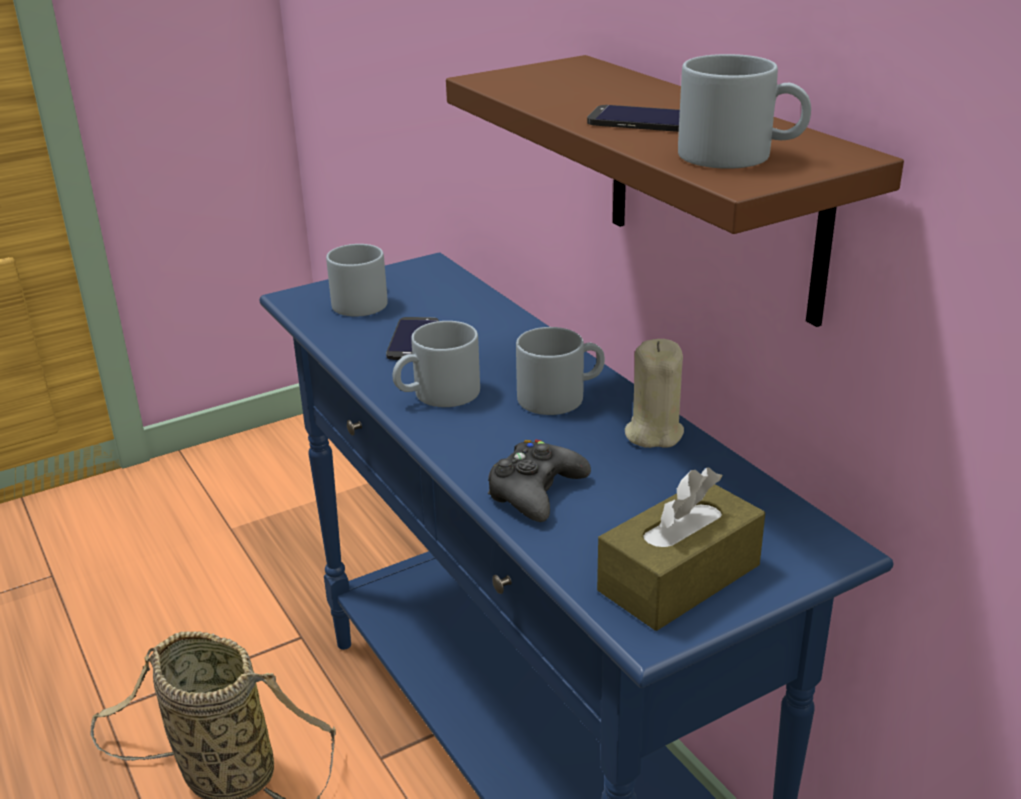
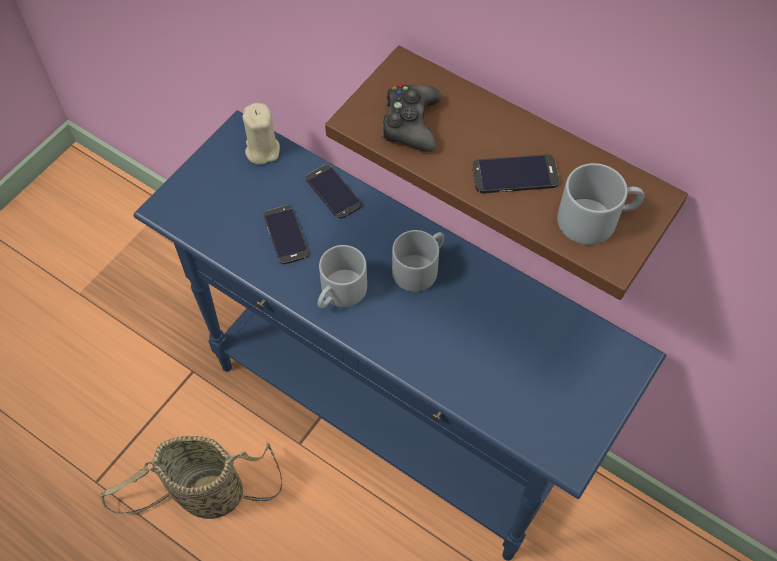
camera: 25 degrees left, 30 degrees up
(361, 300) = (218, 197): grey mug -> none
(499, 321) = (333, 192): none -> phone
(536, 492) = (453, 370): black game controller -> black game controller (410, 124)
(653, 433) = (495, 287): beige candle -> beige candle (262, 150)
(679, 578) = (566, 415): brown tissue box -> none

